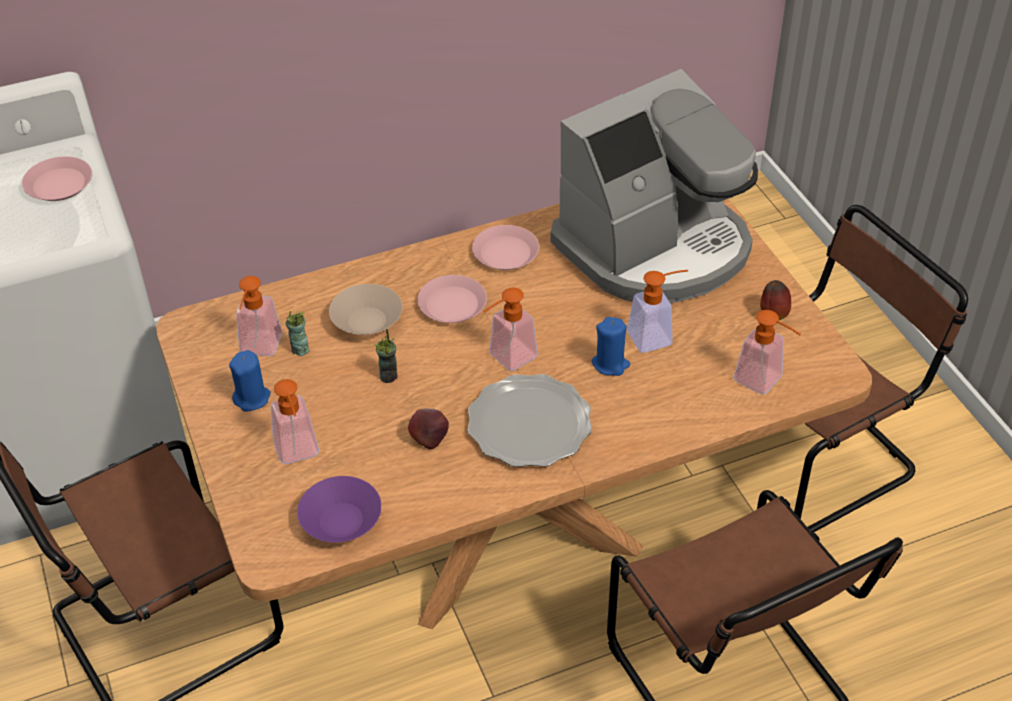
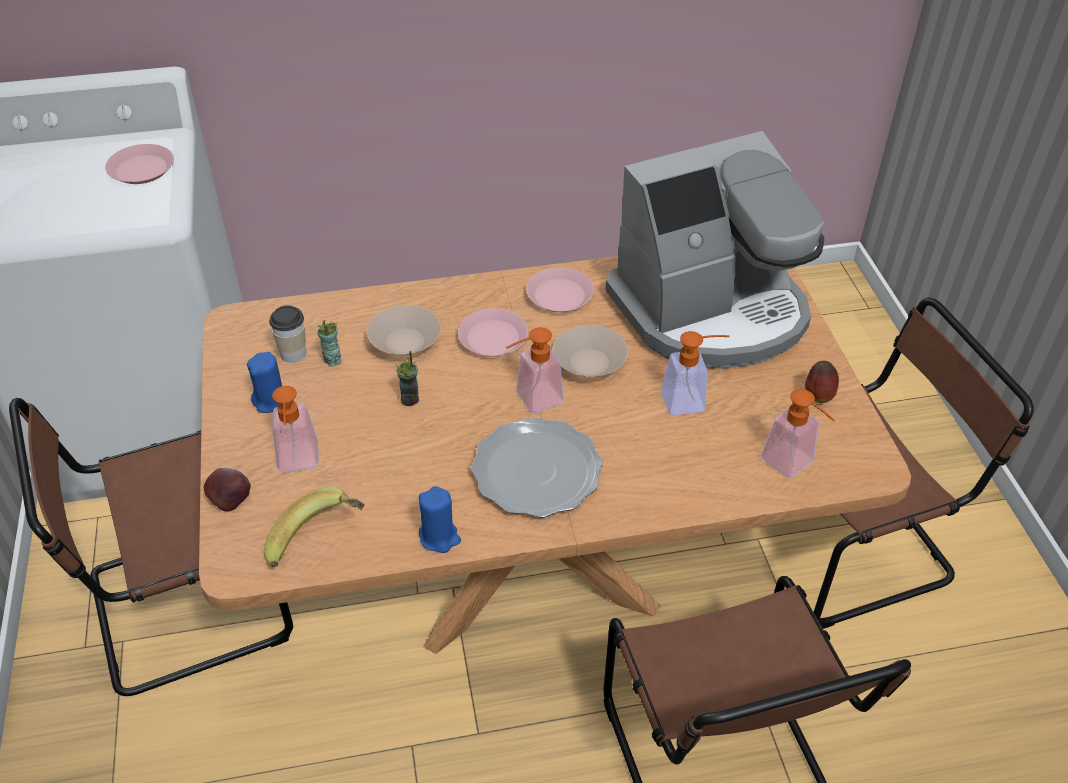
camera: 10 degrees right, 0 degrees up
(259, 349) = (293, 354): soap dispenser -> cup
(342, 522) = (319, 541): purple bowl -> banana
(430, 438) = (432, 468): apple -> apple (231, 499)
(552, 316) = (590, 364): none -> beige bowl
(610, 364) = (636, 421): blue candle -> blue candle (439, 537)

